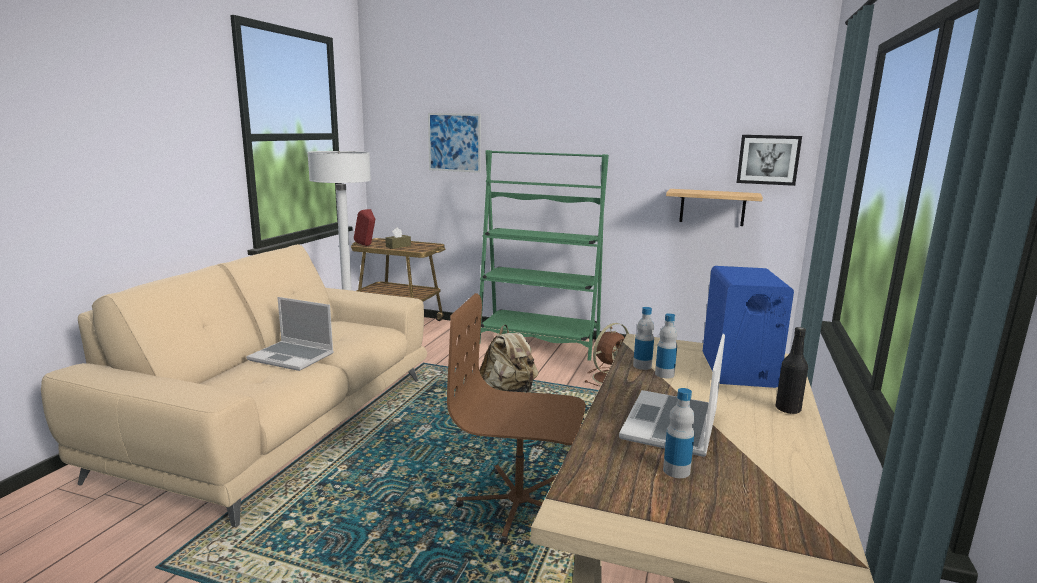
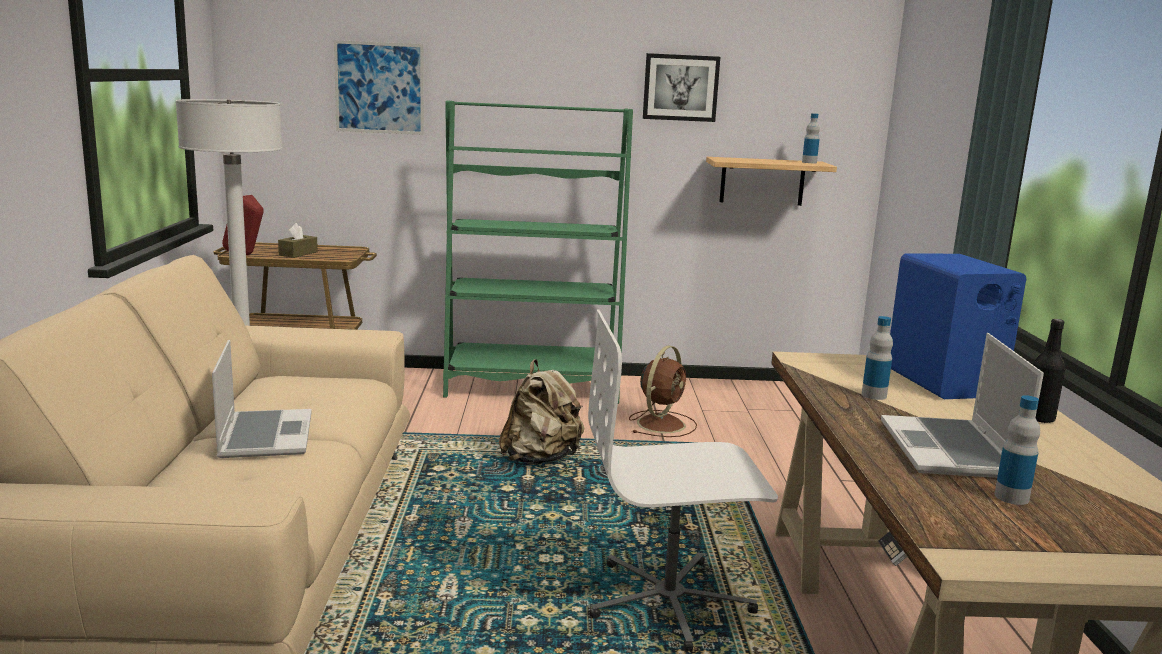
camera: 20 degrees left, 0 degrees up
(293, 357) = (264, 436): laptop -> laptop turned 105 degrees counterclockwise
(519, 505) = (669, 601): brown office chair -> white office chair
(642, 366) = (838, 388): bottle -> bottle (809, 162)
(768, 159) = (831, 117): picture -> picture (680, 87)

